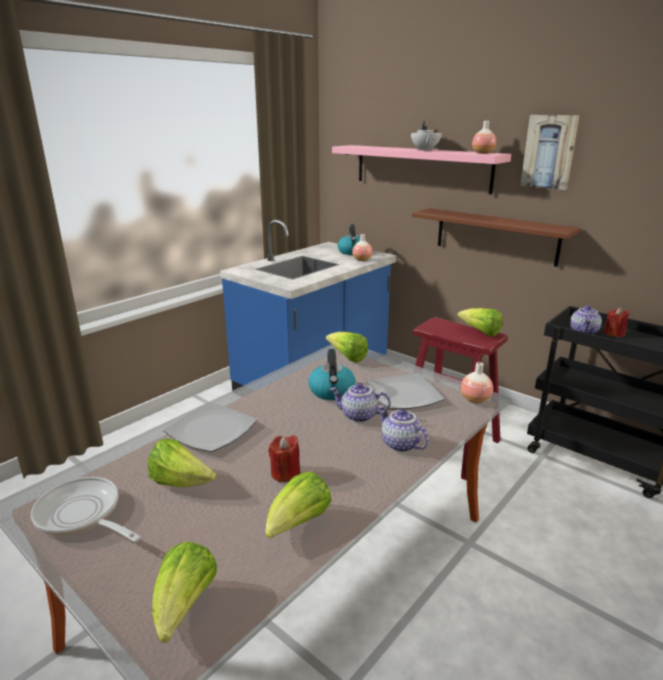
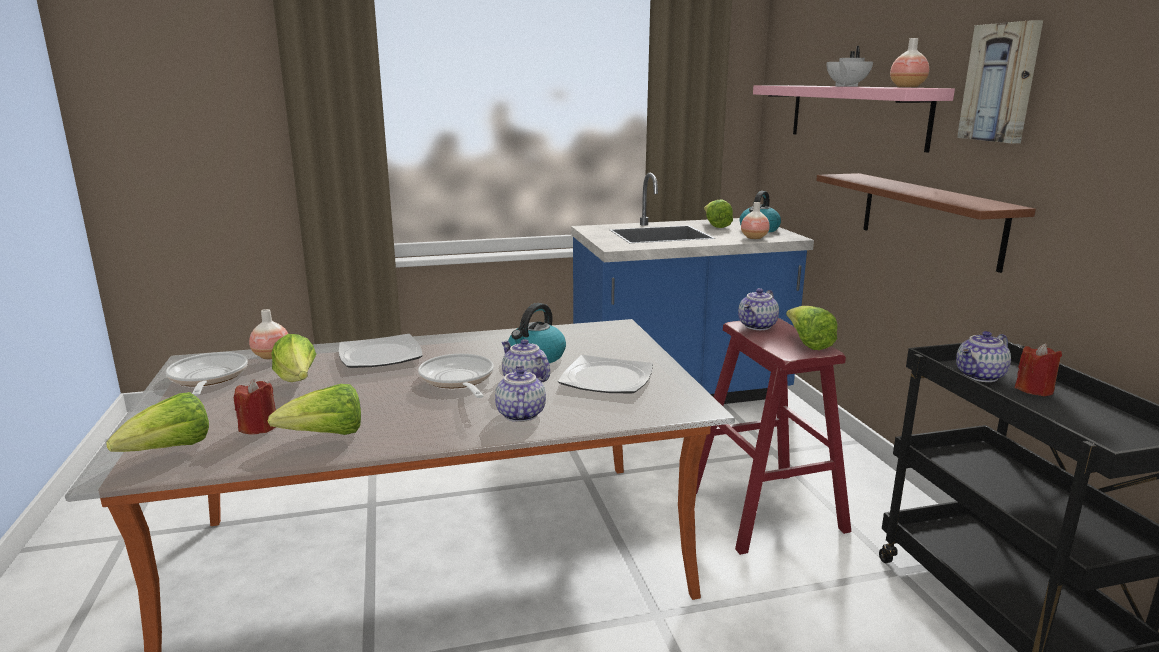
camera: 35 degrees right, 5 degrees down
(285, 473) = (380, 401): red candle -> red candle (259, 427)
(311, 431) = (458, 380): none -> frying pan
(347, 358) = (608, 335): lettuce -> lettuce (715, 226)
(437, 327) = (758, 326): none -> teapot
(475, 399) = (681, 405): vase -> vase (272, 356)

